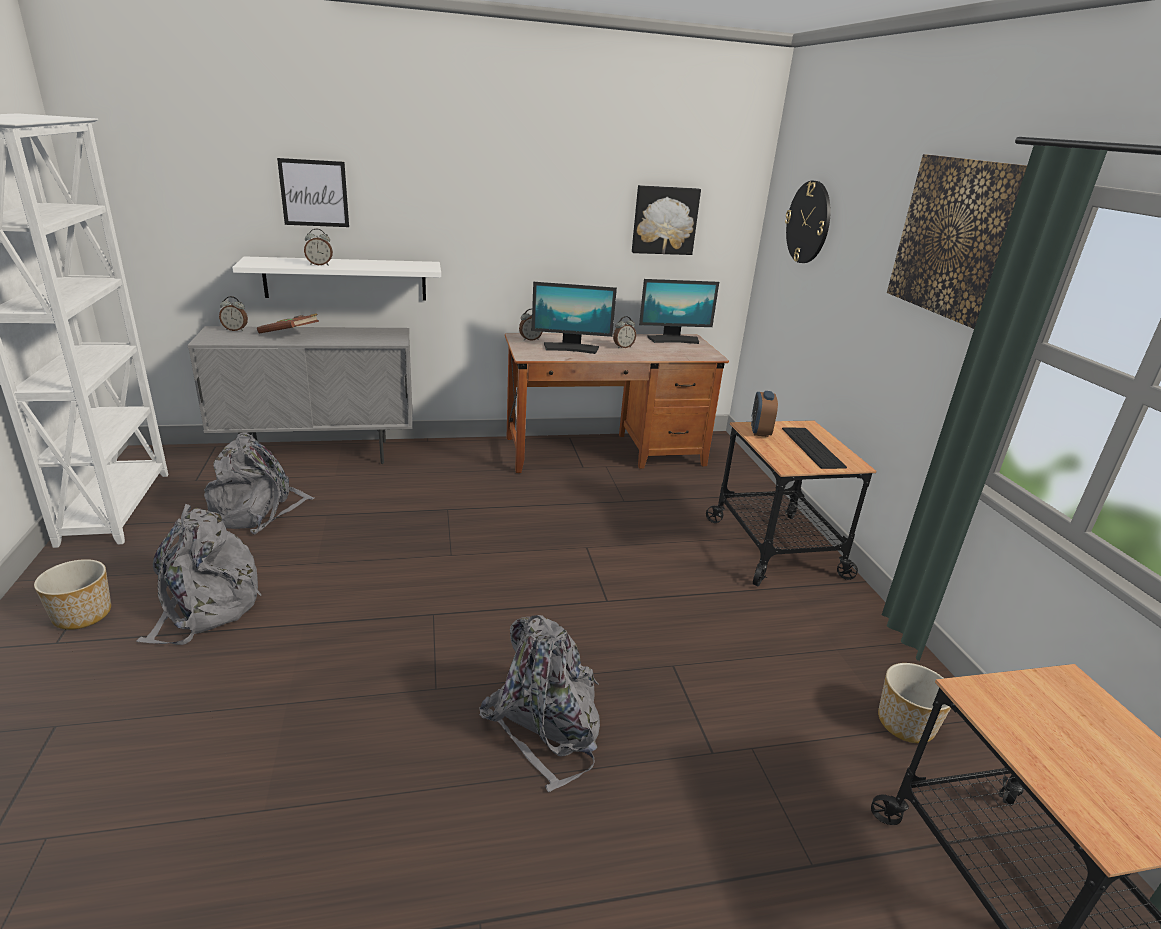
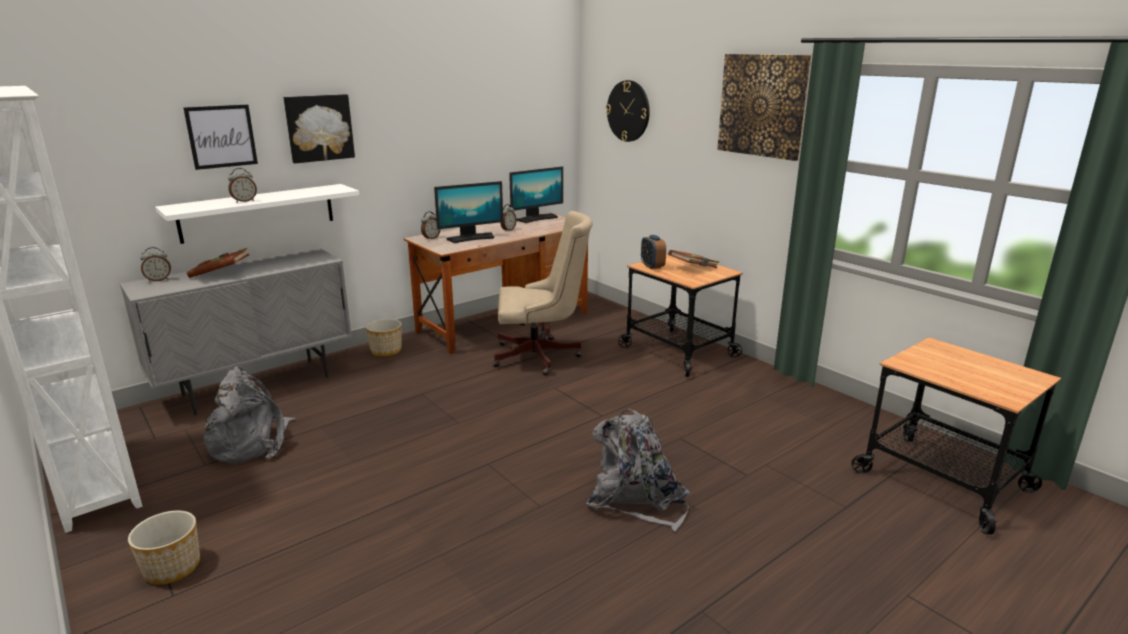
camera: 25 degrees left, 5 degrees down
(205, 607) = (289, 523): grey backpack -> none
(607, 504) = (541, 356): none -> beige office chair
(664, 220) = (512, 124): picture -> picture (319, 128)
(812, 447) = (693, 268): keyboard -> brown book
(906, 724) = (832, 422): planter -> planter (387, 351)

